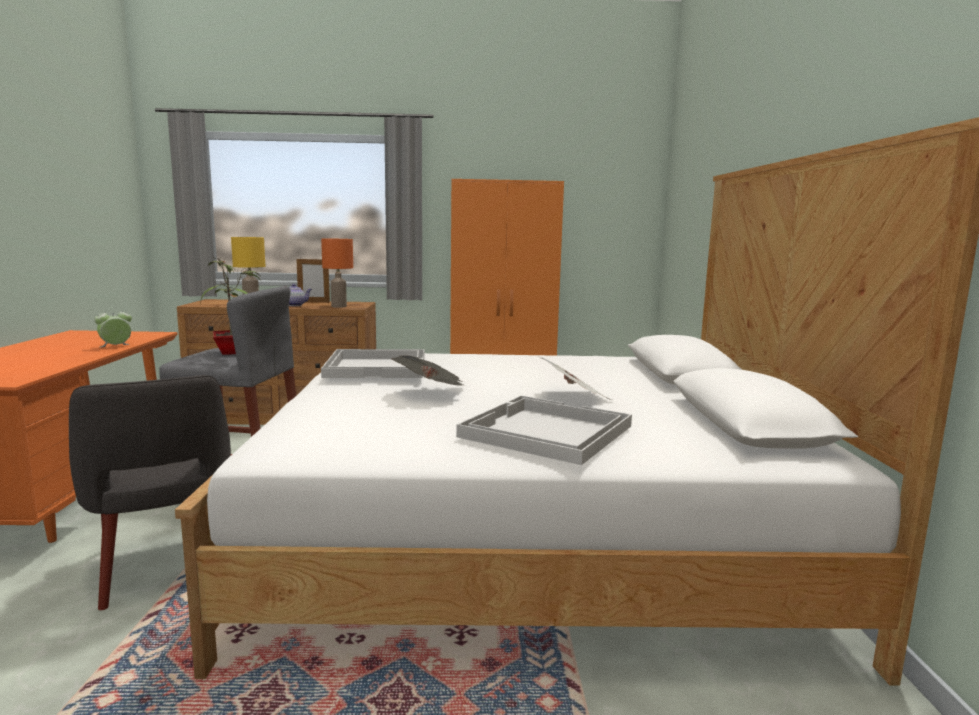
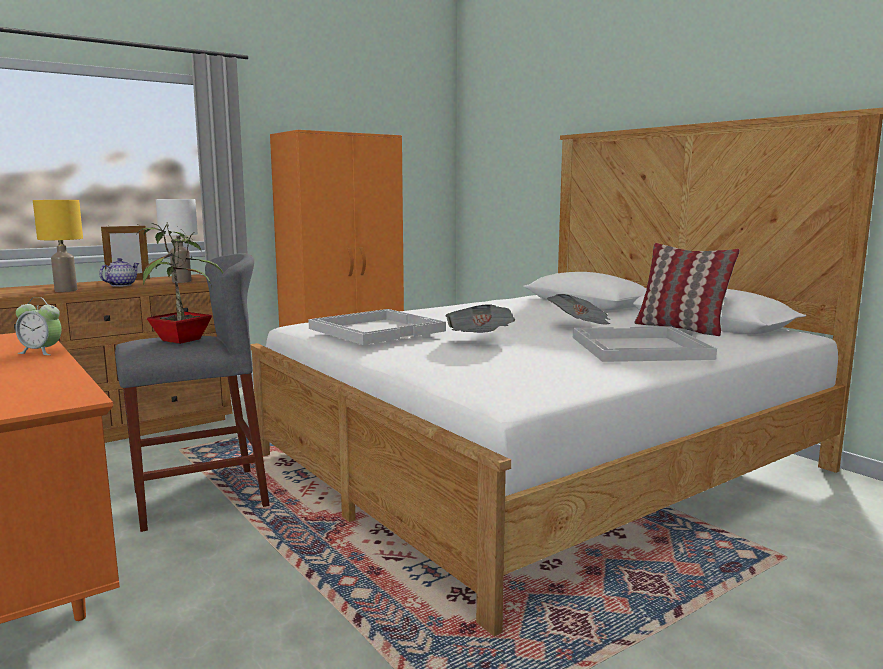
camera: 35 degrees left, 0 degrees up
(116, 346) = (41, 352): alarm clock -> alarm clock turned 90 degrees counterclockwise
(165, 565) = (277, 585): grey armchair -> none
(338, 306) = (181, 281): orange table lamp -> white table lamp
(682, 421) = (680, 328): none -> pillow

